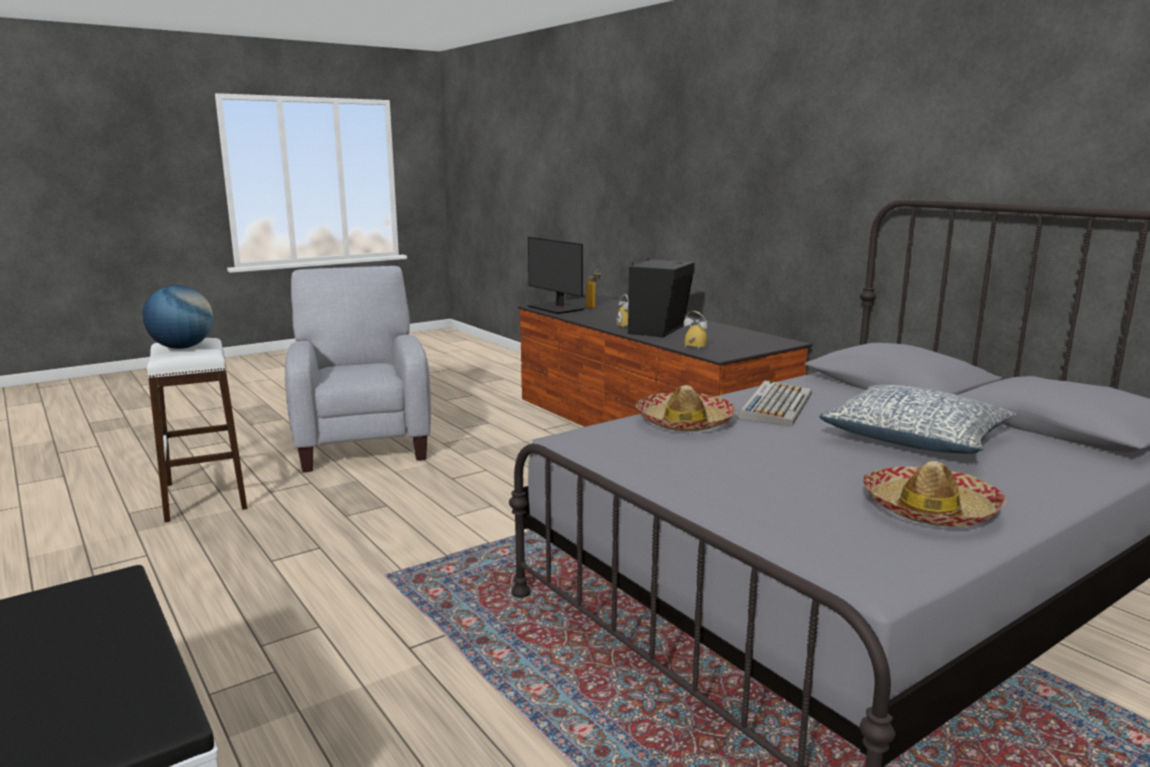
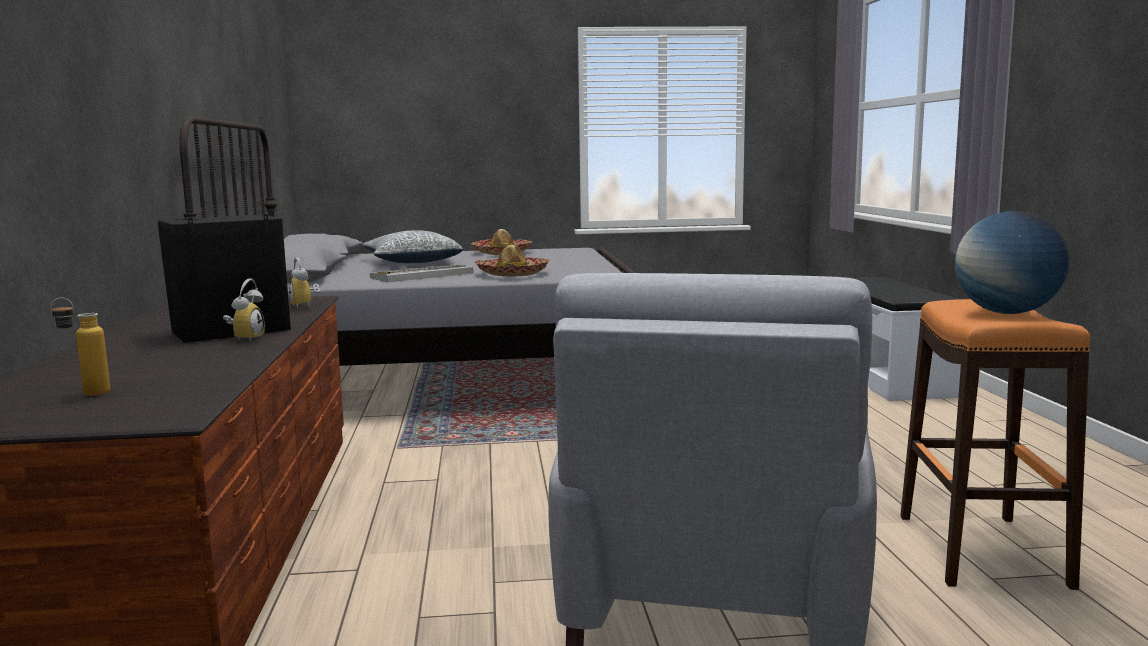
camera: 150 degrees left, 5 degrees down
(206, 496) = (980, 549): white stool -> orange stool
(556, 308) = (165, 400): monitor -> none

